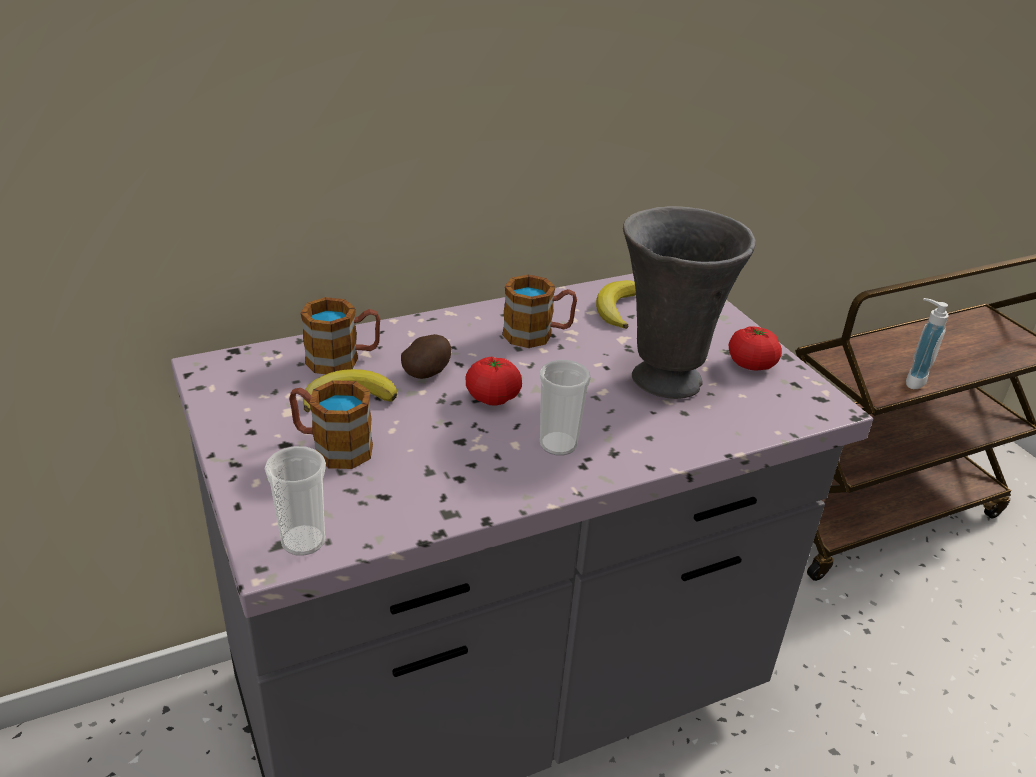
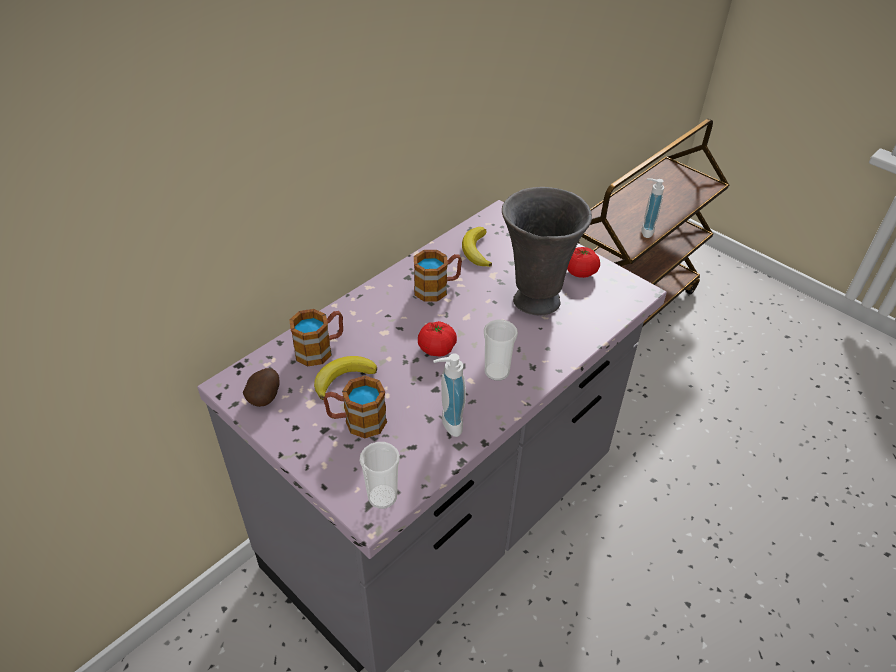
camera: 20 degrees left, 10 degrees up
(428, 373) = (383, 342): potato -> potato (265, 396)
(450, 483) = (447, 422): none -> soap dispenser

